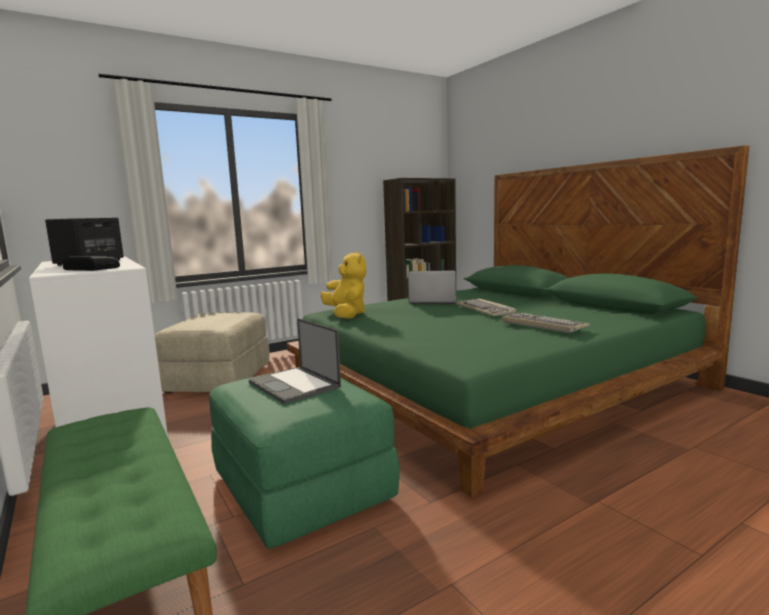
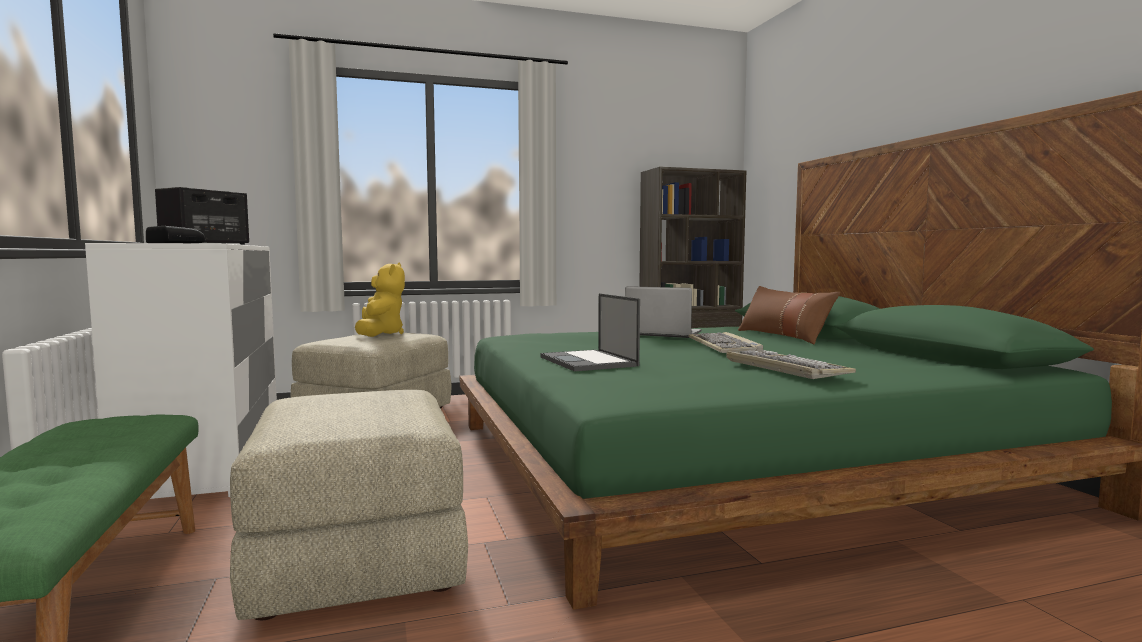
camera: 15 degrees right, 5 degrees down
(295, 385) = (358, 406): laptop -> laptop (589, 362)
(300, 487) = (355, 554): green ottoman -> beige ottoman
(346, 315) = (526, 340): yellow plush toy -> yellow plush toy (380, 334)
(506, 296) = (783, 336): none -> brown pillow

